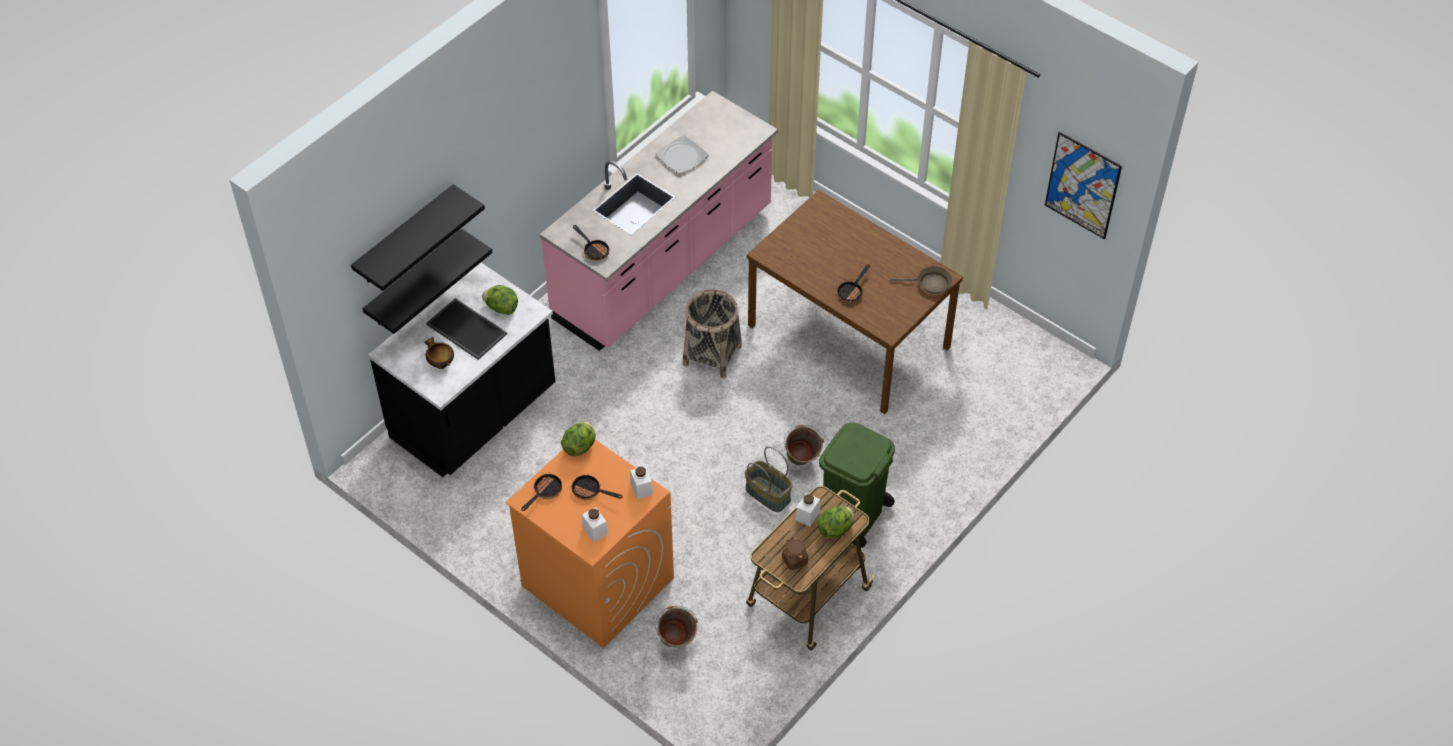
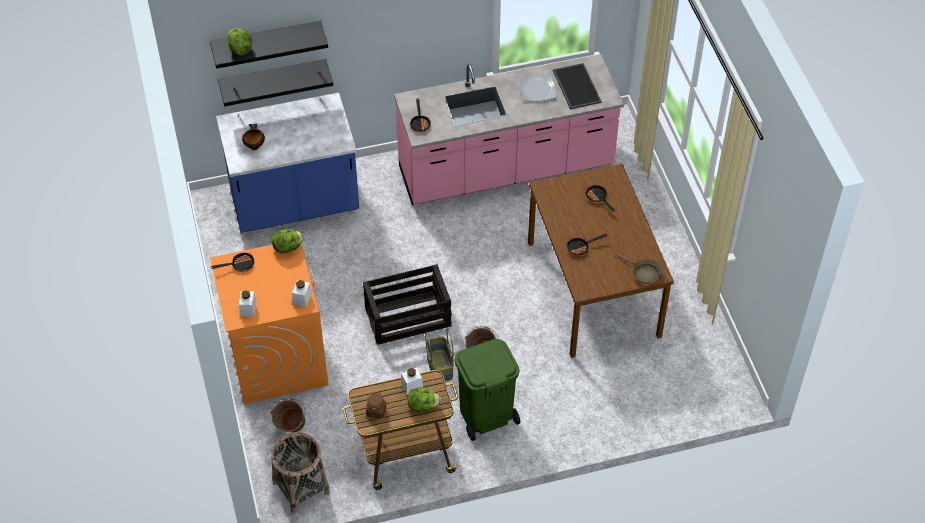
camera: 35 degrees right, 0 degrees up
(465, 329) = (289, 132): tray -> tray (575, 86)
(475, 415) = (294, 204): black counter -> blue counter
(501, 308) = (324, 130): lettuce -> lettuce (240, 48)
(590, 491) = (268, 281): frying pan -> frying pan (598, 199)
(694, 465) = (407, 318): none -> crate
(712, 355) = (485, 249): basket -> basket (301, 487)
(1082, 185) = (779, 251): picture -> none

